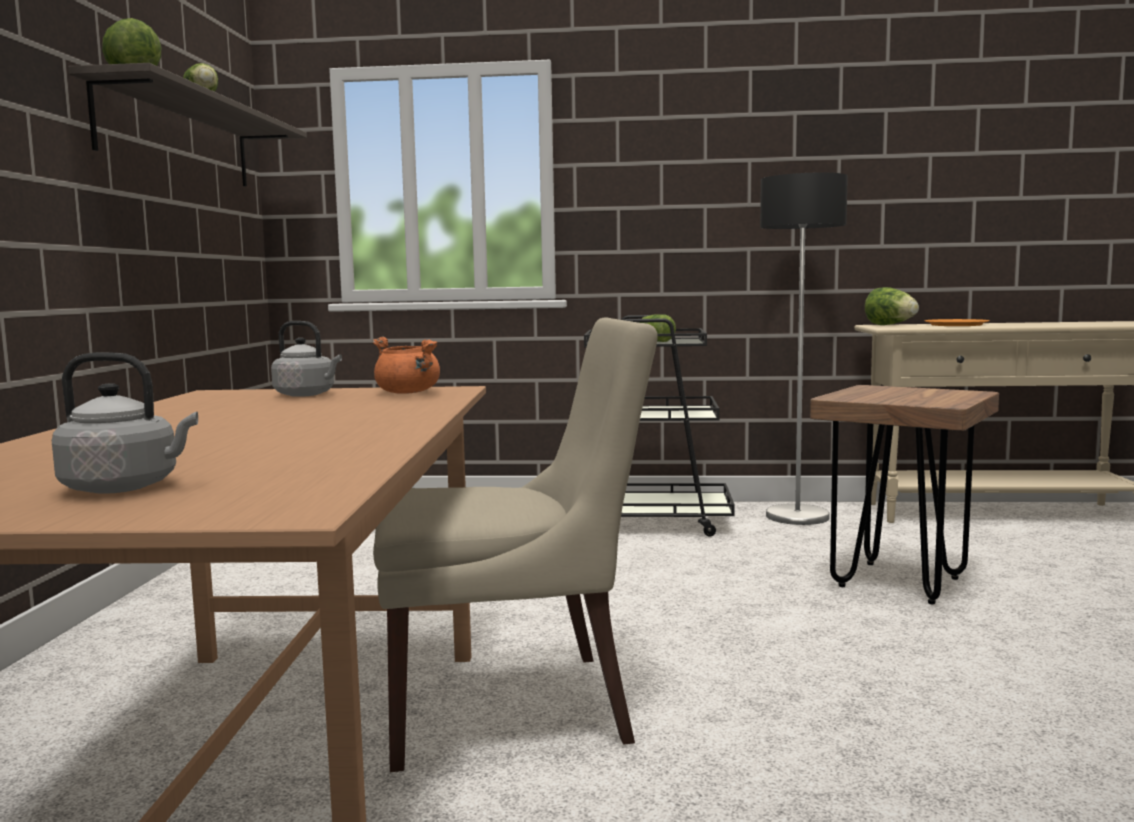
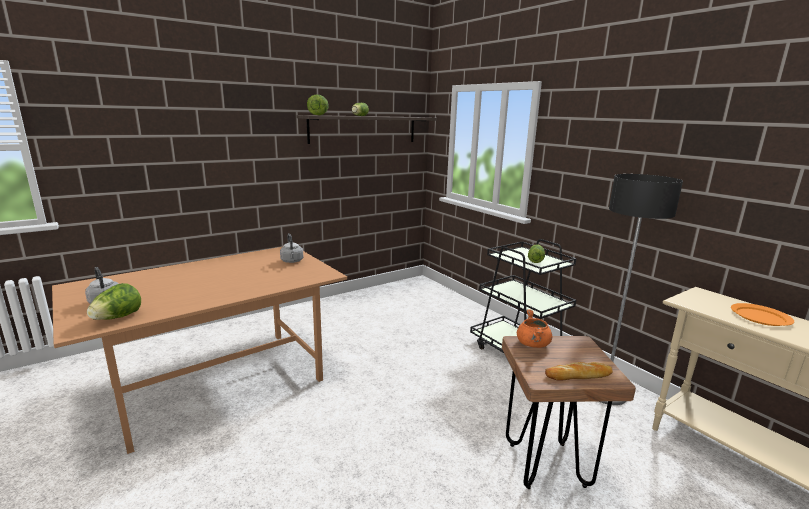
camera: 50 degrees right, 10 degrees up
(408, 392) = (311, 272): orange cooking pot -> orange cooking pot (533, 344)
(515, 707) = (290, 408): beige chair -> none
(891, 325) = (709, 297): lettuce -> lettuce (118, 318)
(951, 396) = (579, 375): none -> bread

